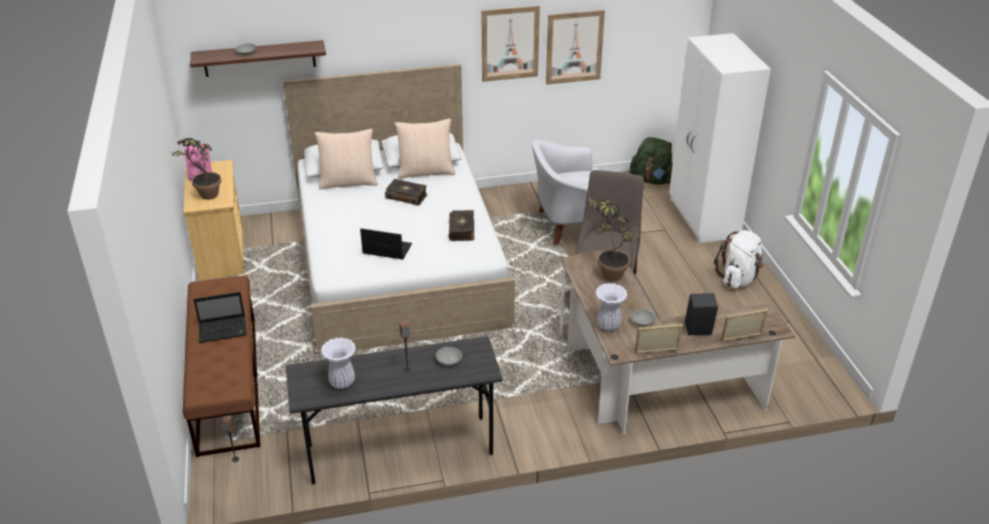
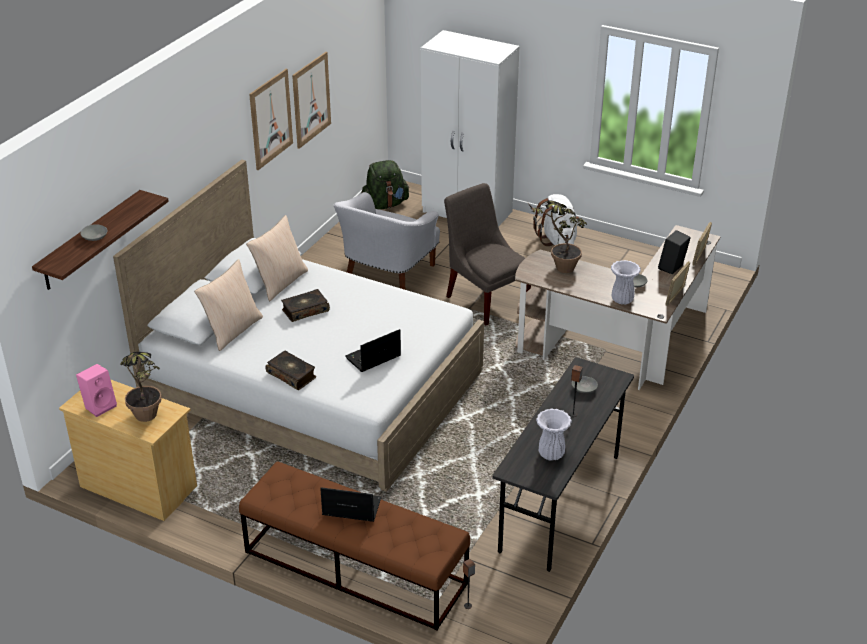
camera: 50 degrees left, 0 degrees up
(224, 330) = (350, 508): laptop -> laptop turned 105 degrees counterclockwise
(462, 230) = (398, 307): book -> book (292, 375)

